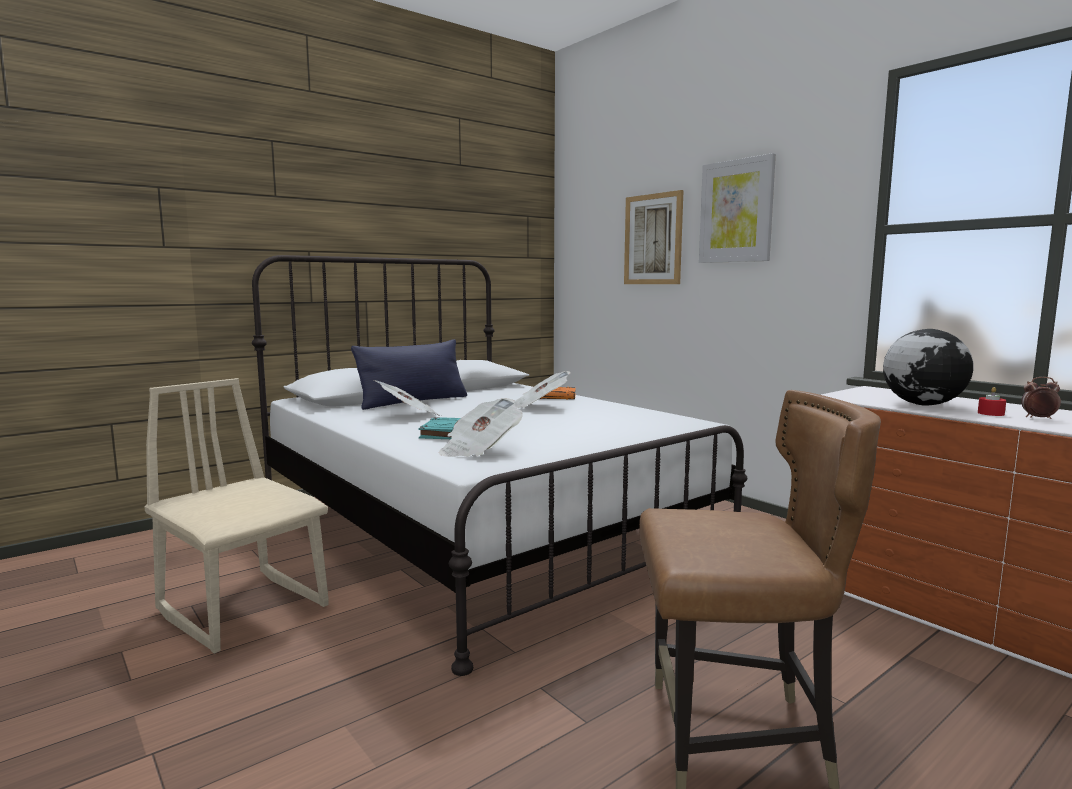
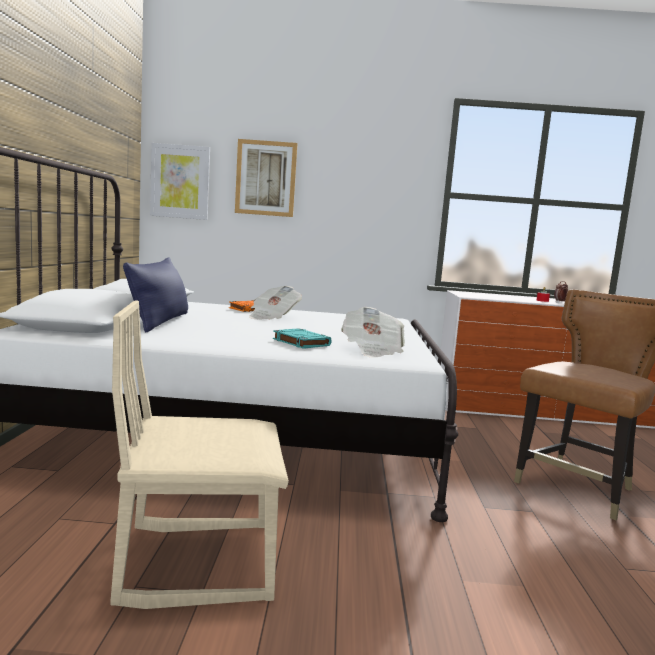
camera: 50 degrees left, 0 degrees up
(409, 415) = (211, 333): newspaper -> none
(736, 211) = (345, 167): picture -> picture (180, 181)
(922, 404) = (509, 298): globe -> none

